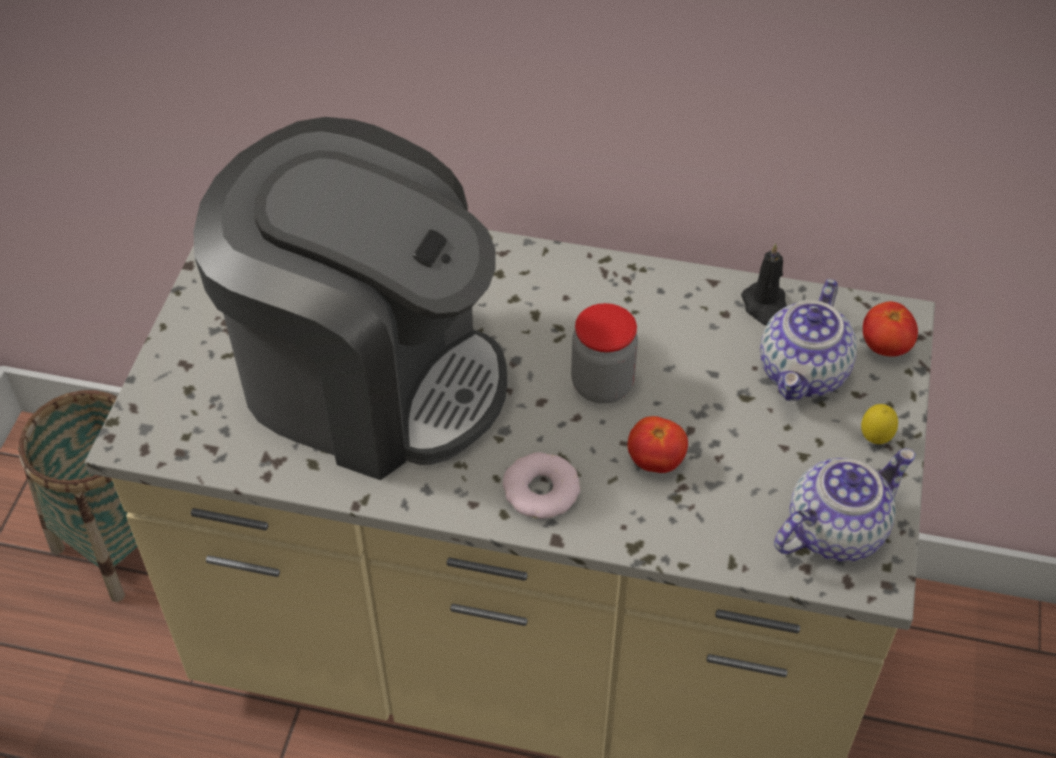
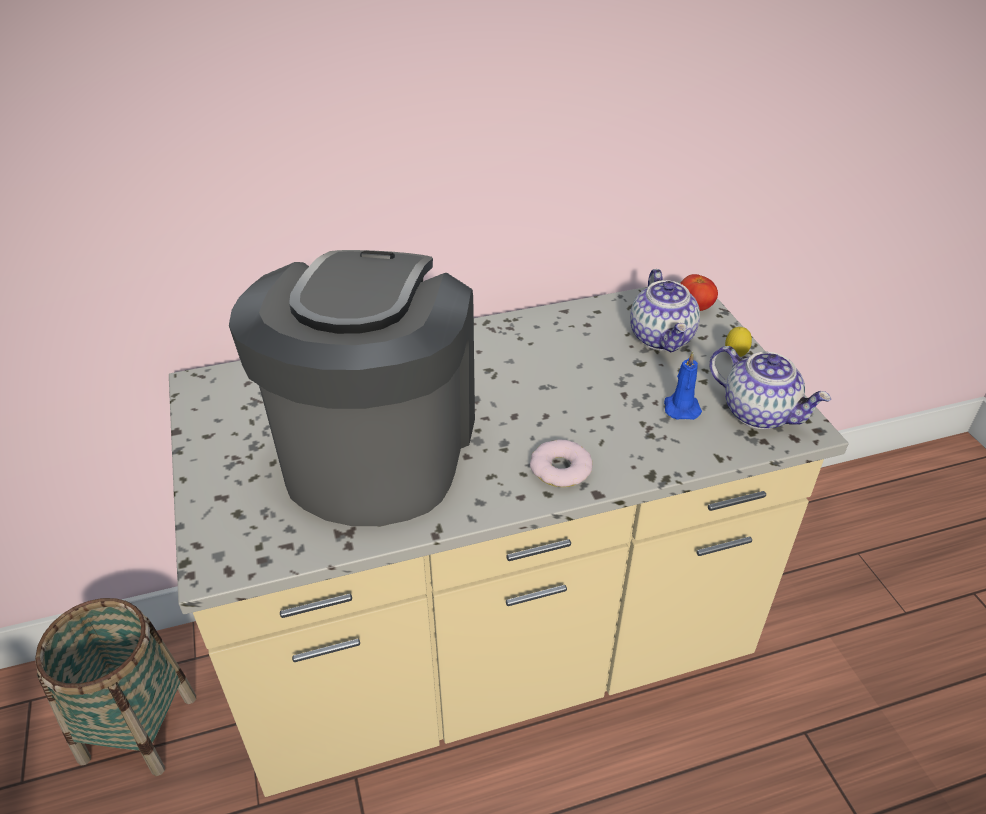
camera: 30 degrees left, 10 degrees down
(368, 376) = (377, 448): coffee machine -> coffee machine turned 75 degrees counterclockwise
(602, 384) = (546, 390): jar -> none
(656, 461) = (619, 420): tomato -> none
(744, 478) = (681, 407): none -> blue candle
(764, 306) = (607, 312): black candle -> none
(835, 529) = (759, 412): teapot -> teapot turned 105 degrees clockwise

